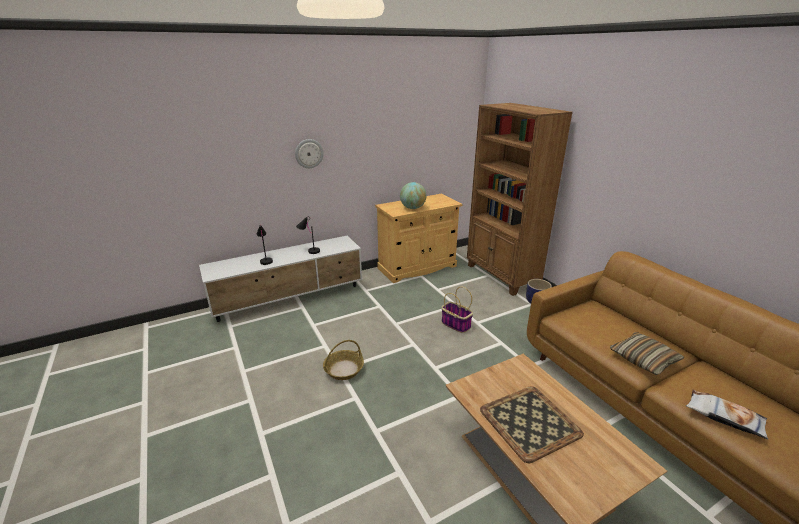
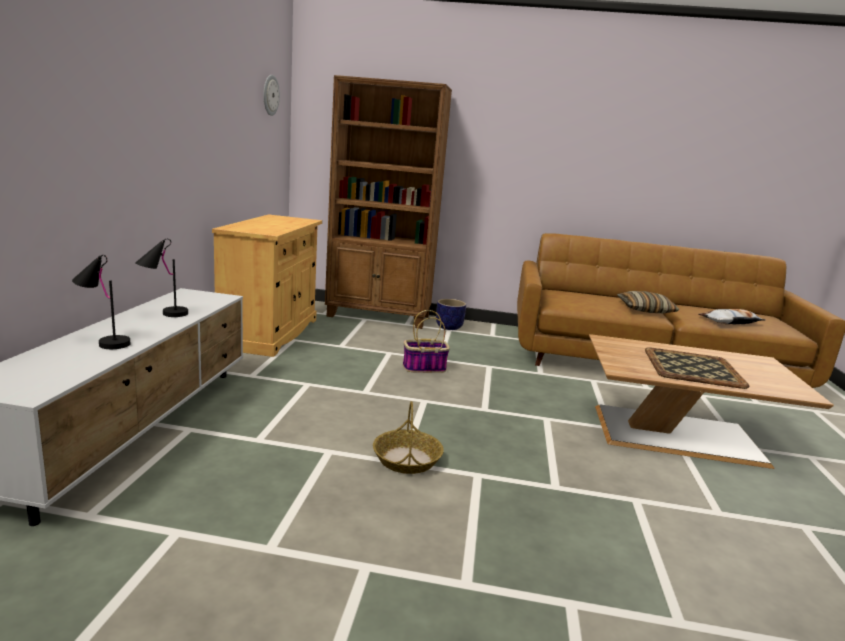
camera: 55 degrees left, 10 degrees down
(309, 153) = (132, 114): wall clock -> wall clock (270, 95)
(412, 208) = (277, 227): globe -> none

